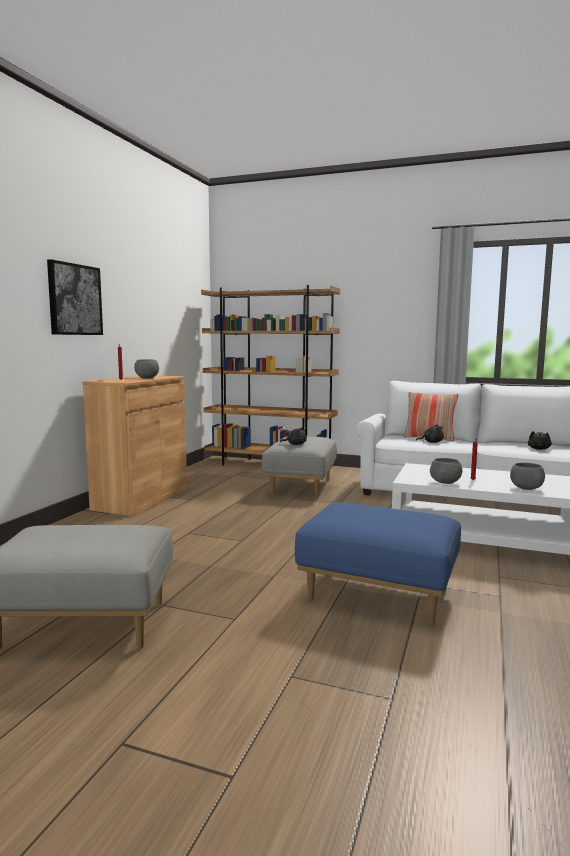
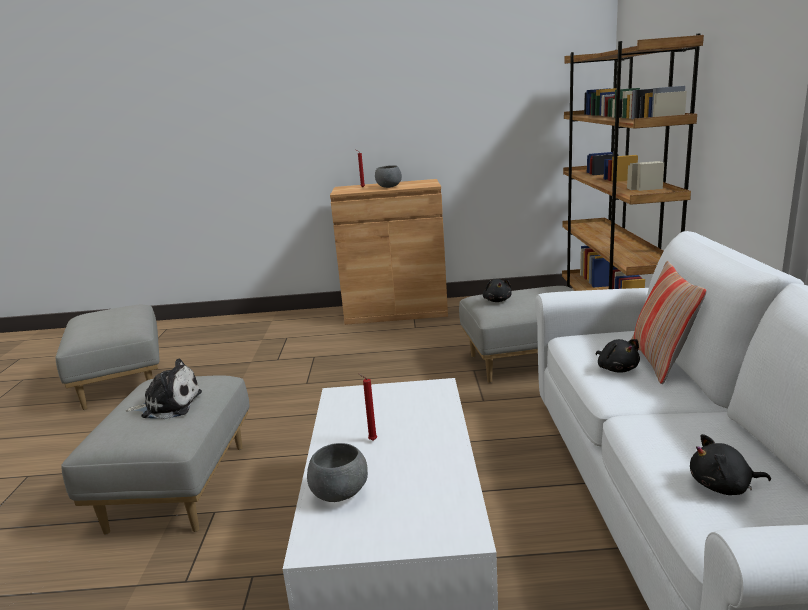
camera: 70 degrees right, 10 degrees up
(74, 299) = (329, 106): picture -> none
(377, 595) = (178, 486): blue ottoman -> grey ottoman
(384, 514) = (168, 405): none -> plush toy
(445, 483) = (339, 421): grey bowl -> none

